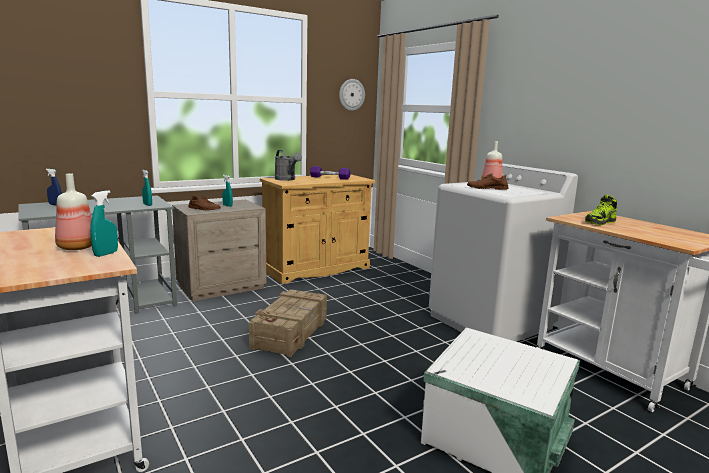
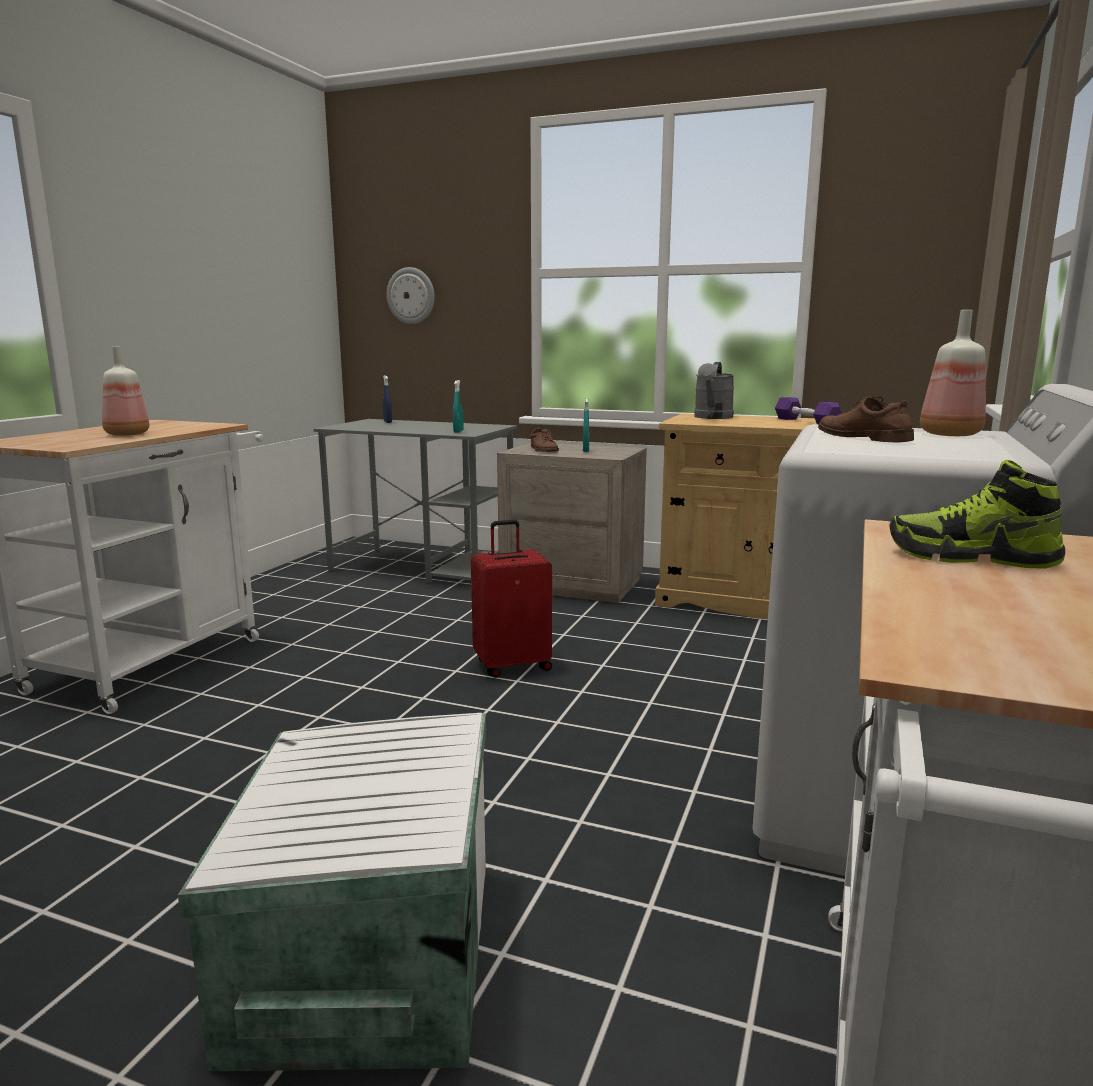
camera: 55 degrees right, 0 degrees up
(106, 254) = (110, 440): turquoise spray bottle -> none
(291, 332) = (512, 665): crate -> red suitcase
(351, 94) = (934, 245): wall clock -> wall clock (411, 296)

